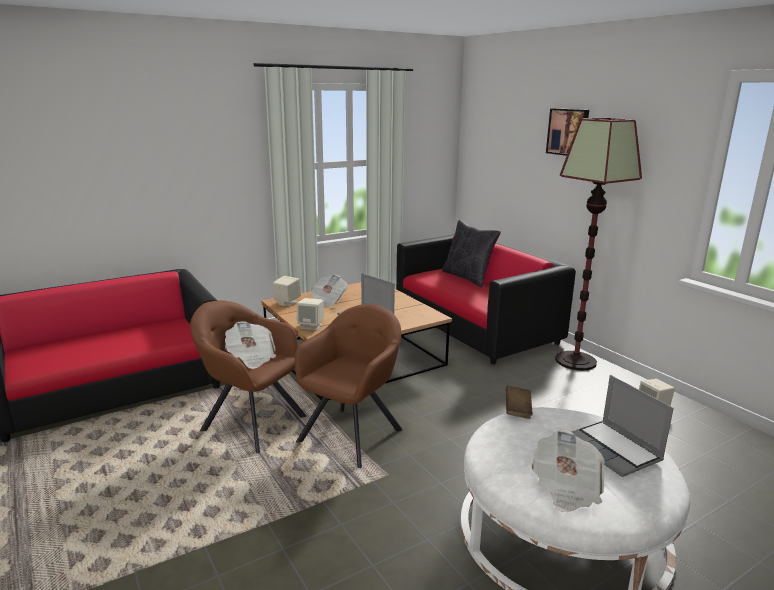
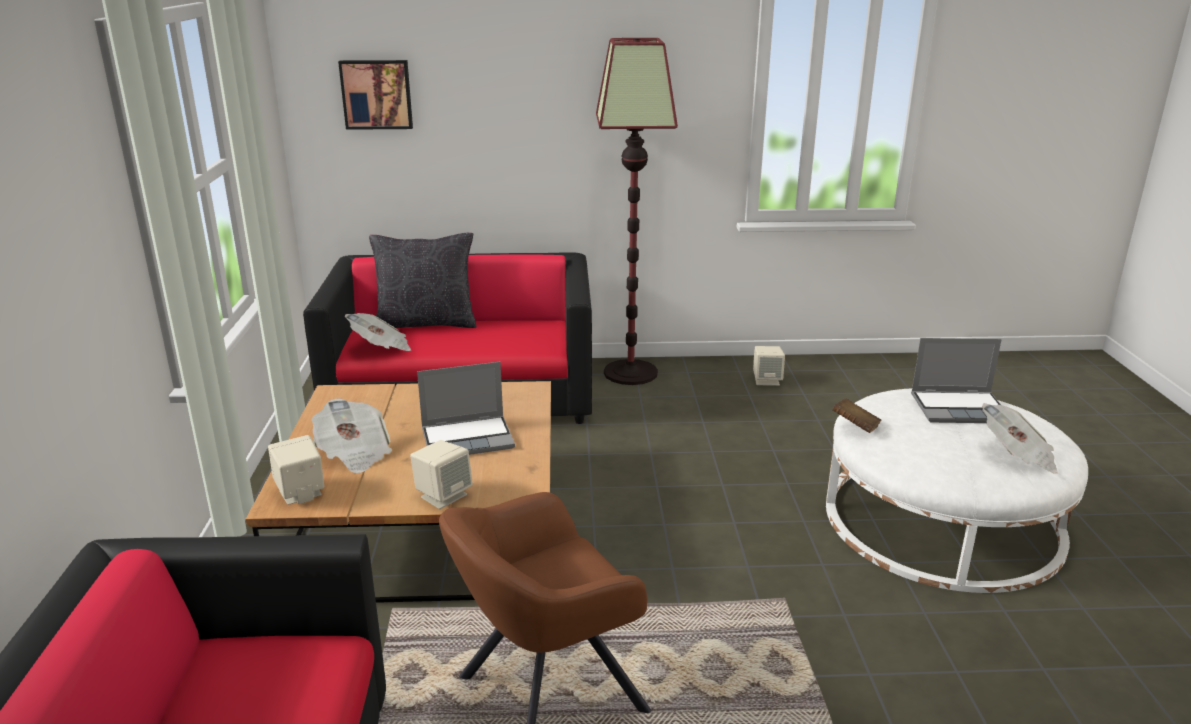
camera: 60 degrees left, 5 degrees up
(251, 357) = (549, 579): newspaper -> newspaper (381, 347)
(352, 433) = (663, 596): brown armchair -> none
(568, 132) = (533, 62): picture -> picture (377, 94)

